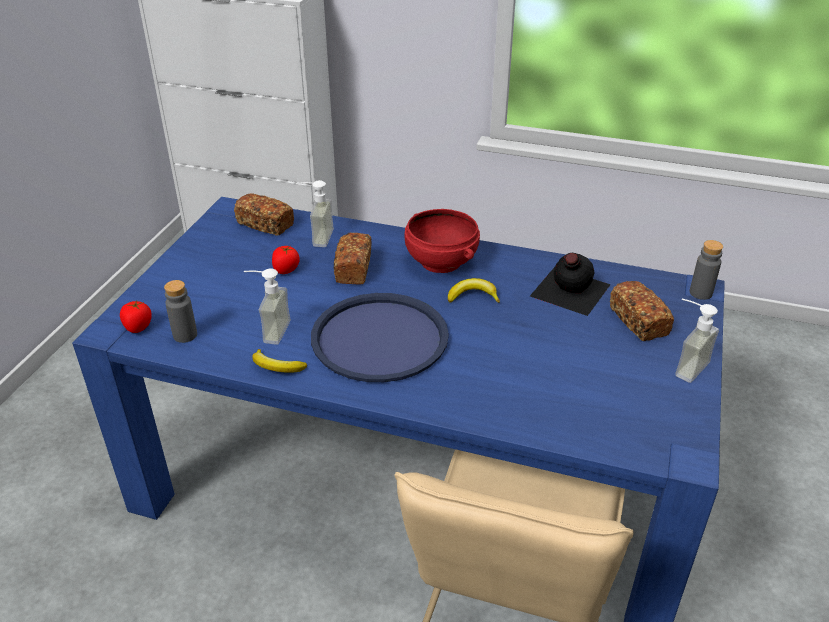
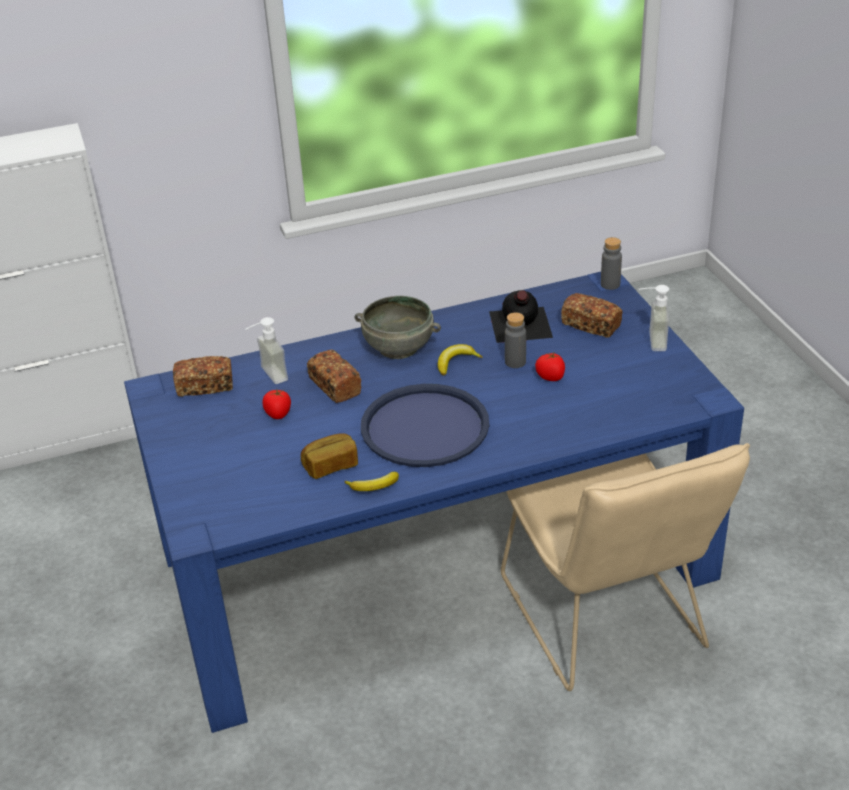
camera: 35 degrees left, 0 degrees up
(138, 327) = (214, 519): tomato -> tomato (550, 377)
(185, 335) = (265, 504): grey bottle -> grey bottle (515, 362)
(269, 331) = (330, 465): soap dispenser -> bread
(440, 262) = (398, 348): red bowl -> grey bowl

